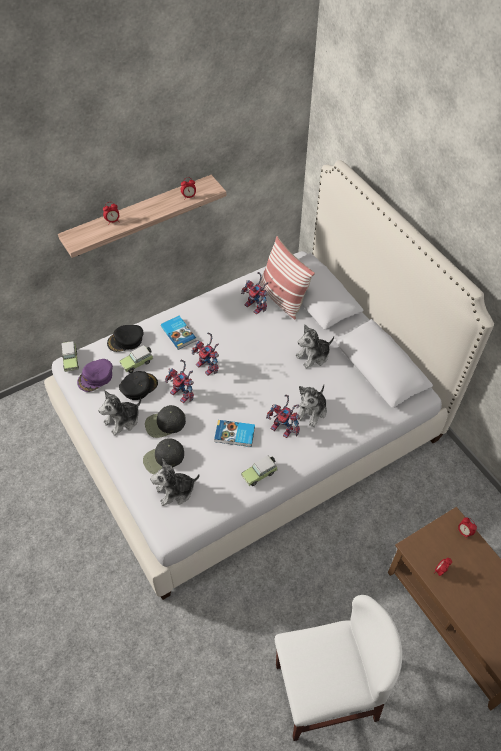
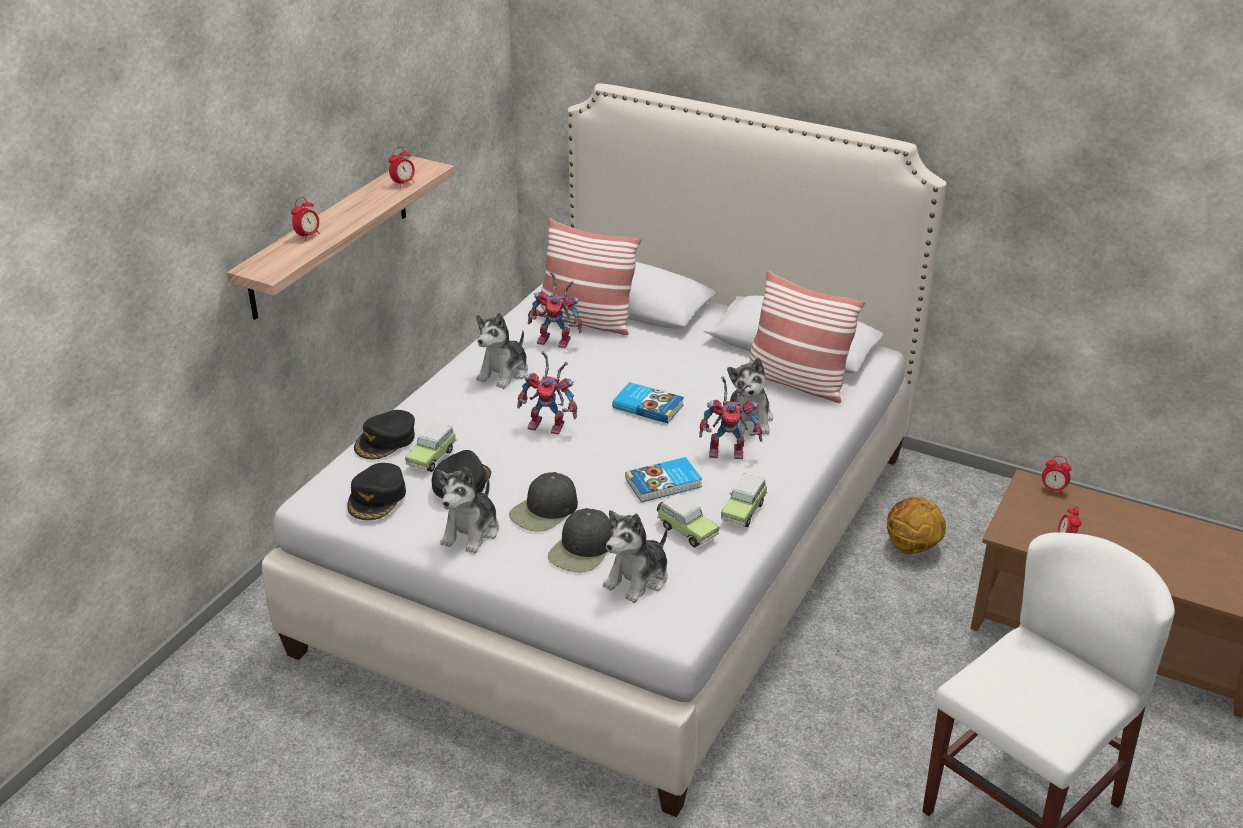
camera: 30 degrees left, 20 degrees down
(71, 360) = (311, 494): toy car -> toy car (686, 530)
(96, 377) = (377, 497): purple cap -> black cap
(179, 333) = (466, 405): book -> book (648, 405)
(183, 394) = (541, 467): toy robot -> none
(313, 356) = (692, 364): plush toy -> plush toy (504, 372)
(359, 396) = (796, 381): none -> pillow
(397, 504) = (911, 547): none -> basketball

